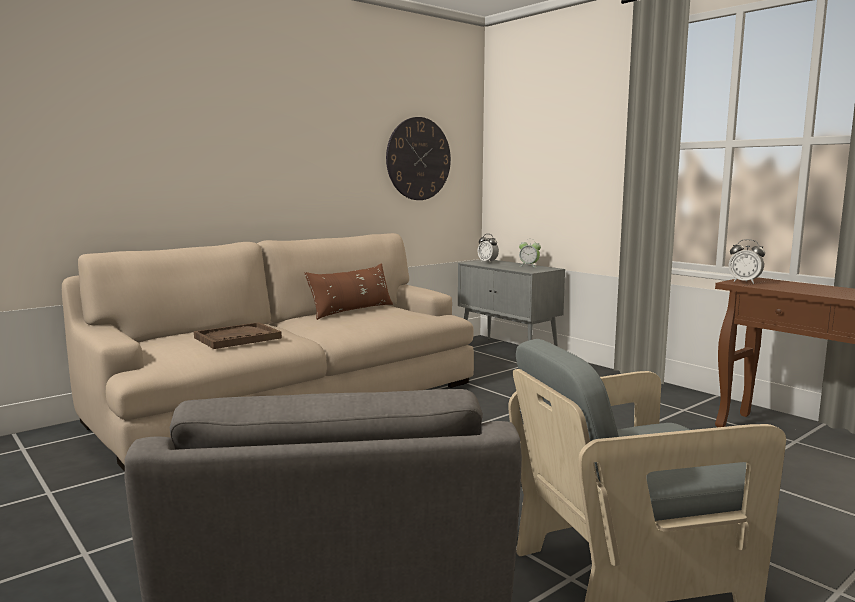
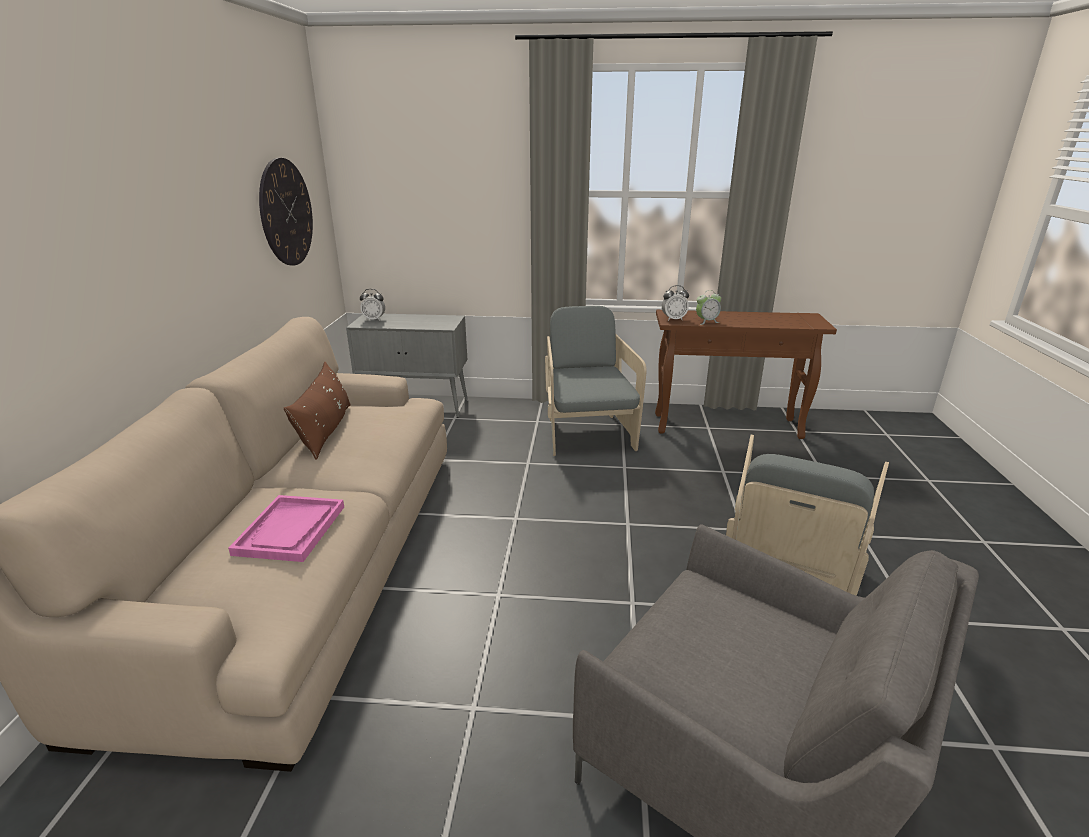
camera: 45 degrees left, 15 degrees up
(237, 338) = (290, 530): brown tray -> pink tray
(529, 266) = (426, 318): alarm clock -> alarm clock (706, 322)
(630, 405) = (587, 433): none -> grey armchair

